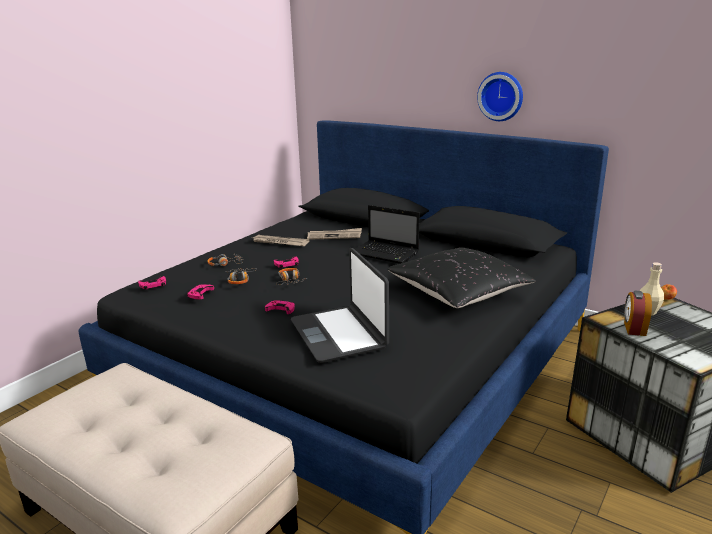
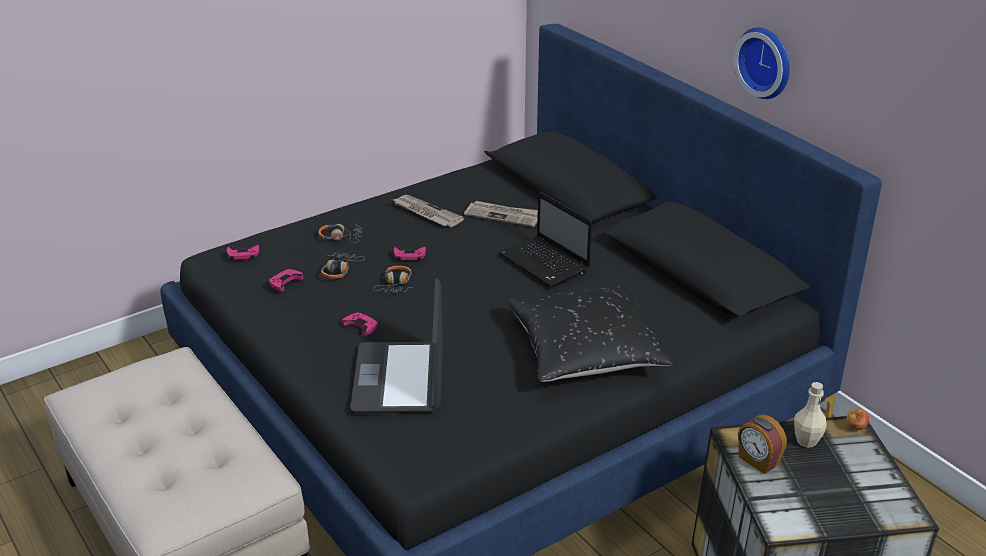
camera: 20 degrees right, 10 degrees up
(634, 329) = (758, 461): alarm clock -> alarm clock turned 75 degrees counterclockwise

